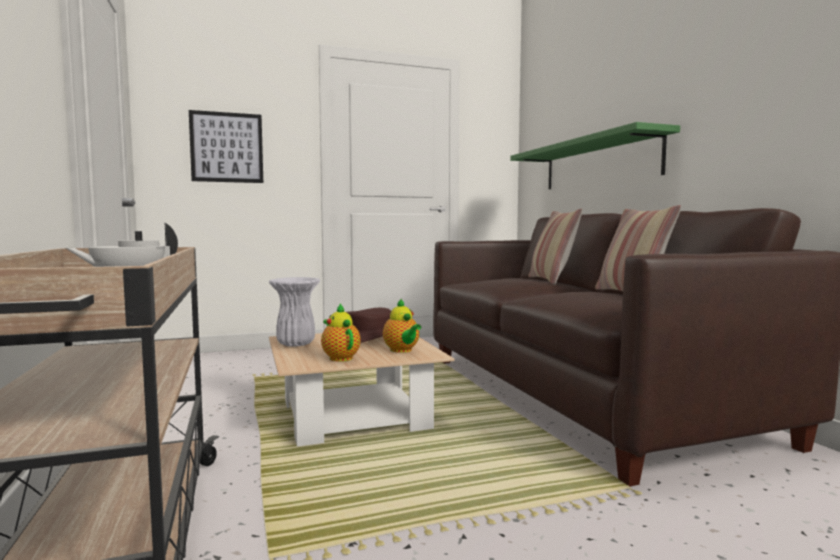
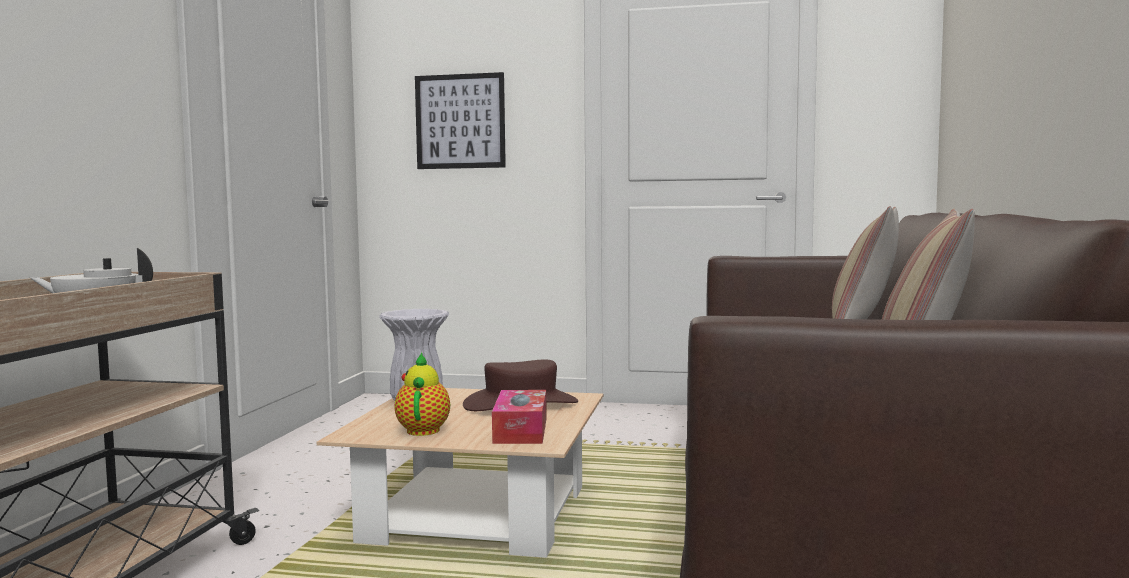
camera: 30 degrees right, 0 degrees up
(402, 350) = (520, 430): teapot -> tissue box
(598, 163) = (1018, 110): green shelf -> none

